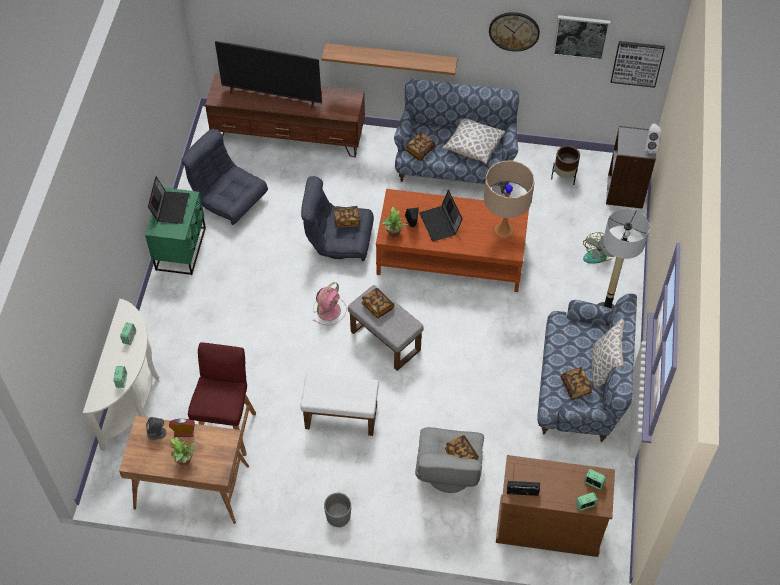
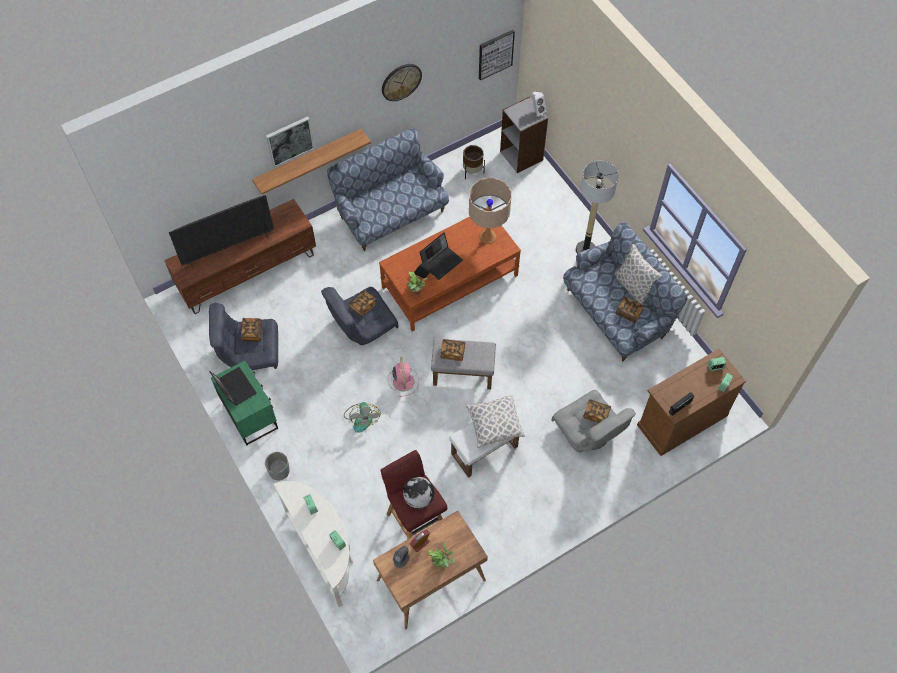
camera: 40 degrees left, 5 degrees up
(219, 395) = (418, 498): none -> globe
(338, 516) = (548, 519): grey planter -> grey planter (279, 471)
(420, 150) = (371, 218): book -> book (252, 332)
(440, 224) = (441, 261): laptop -> laptop turned 75 degrees counterclockwise
(473, 146) = (405, 190): pillow -> pillow (494, 425)
(581, 36) = (451, 57): picture -> picture (289, 141)
(597, 253) = (543, 211): fan -> fan (362, 417)

